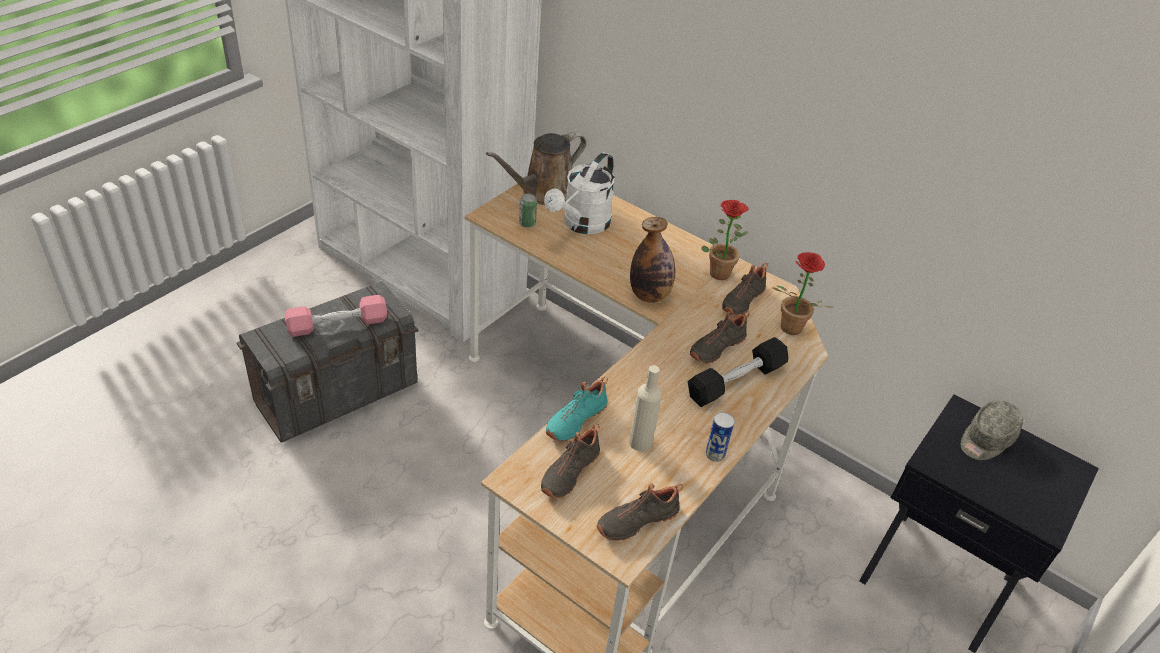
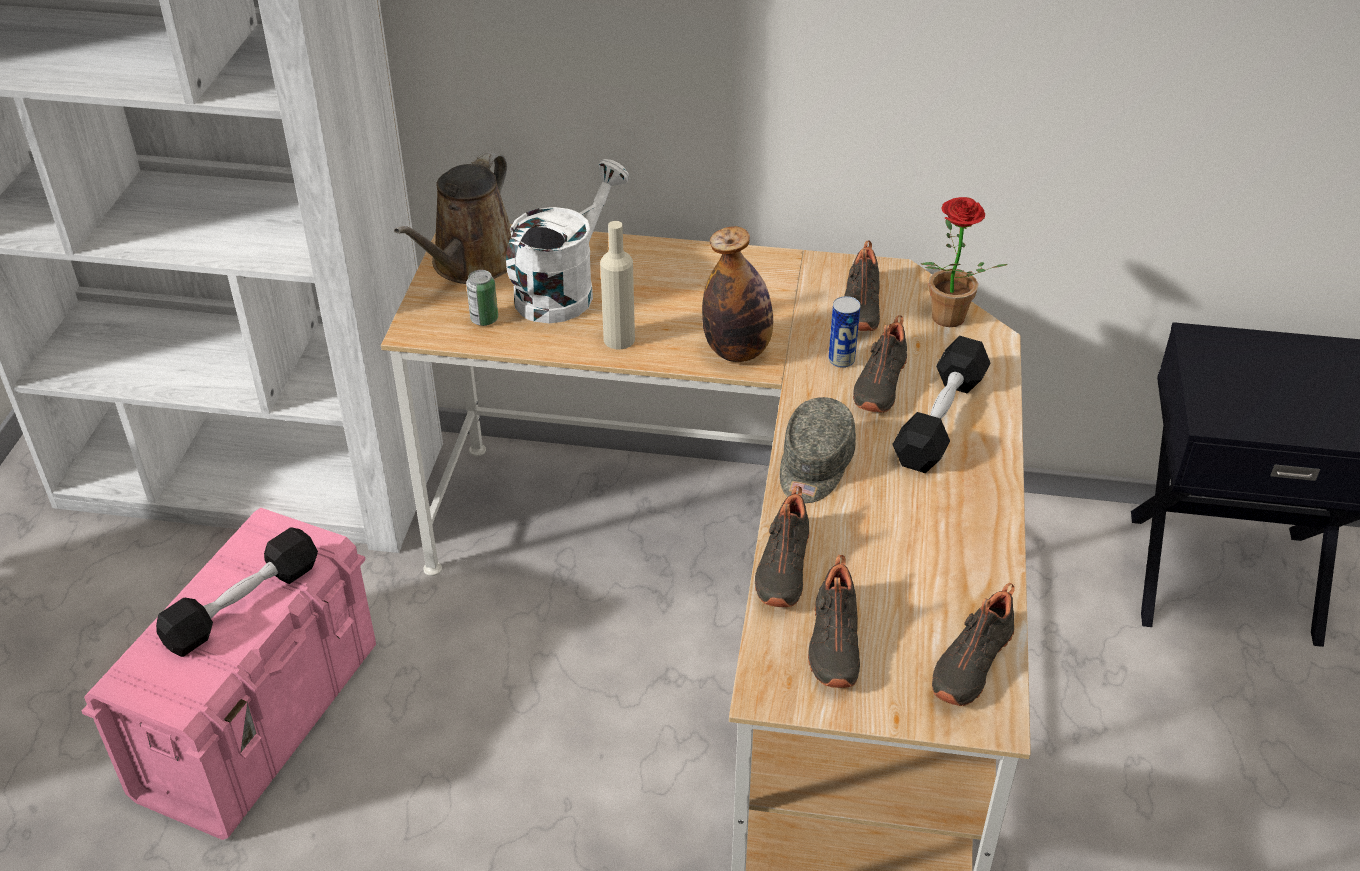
camera: 25 degrees left, 0 degrees up
(337, 324) = (243, 605): pink dumbbell -> black dumbbell
(338, 394) = (260, 720): grey storage box -> pink storage box
(574, 419) = (781, 567): turquoise shoe -> black shoe
(582, 225) = (564, 289): white watering can -> white watering can turned 150 degrees counterclockwise
(640, 442) = (890, 557): beige bottle -> beige bottle (619, 339)
(715, 454) = (993, 527): can -> can (841, 360)
(718, 270) = (797, 279): potted plant -> none
(985, 440) = (1249, 363): grey cap -> grey cap (814, 466)

